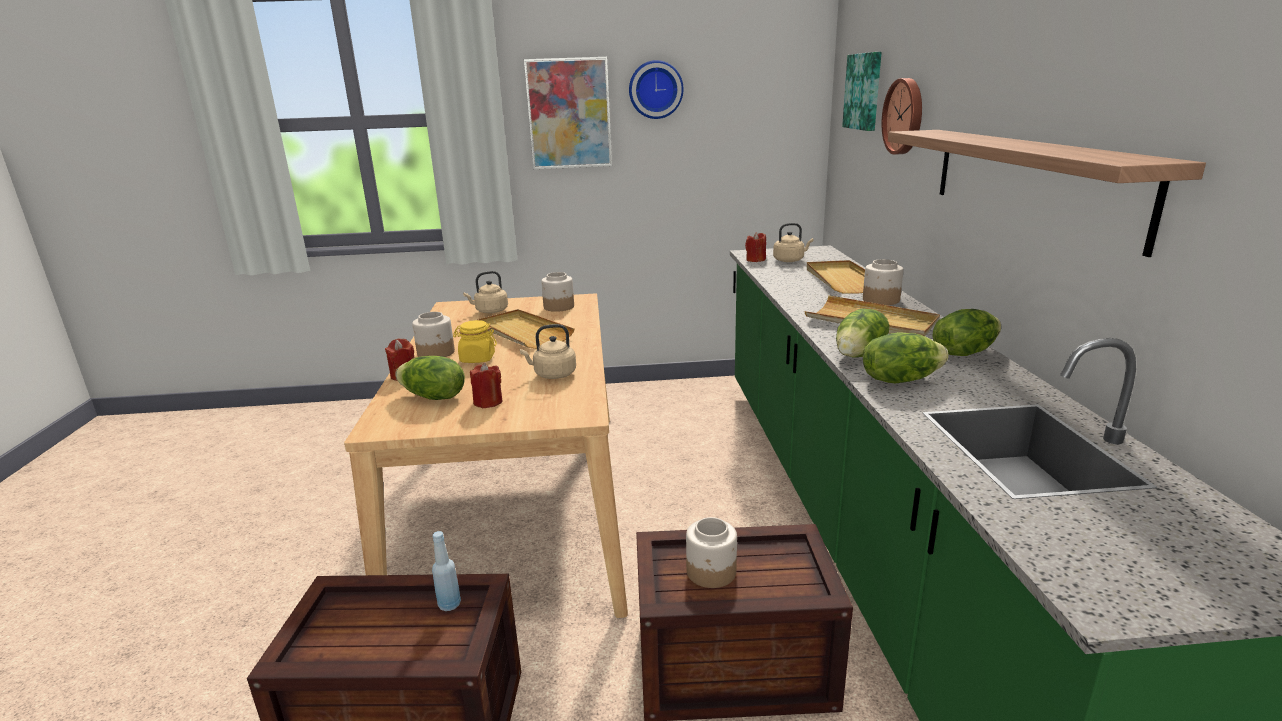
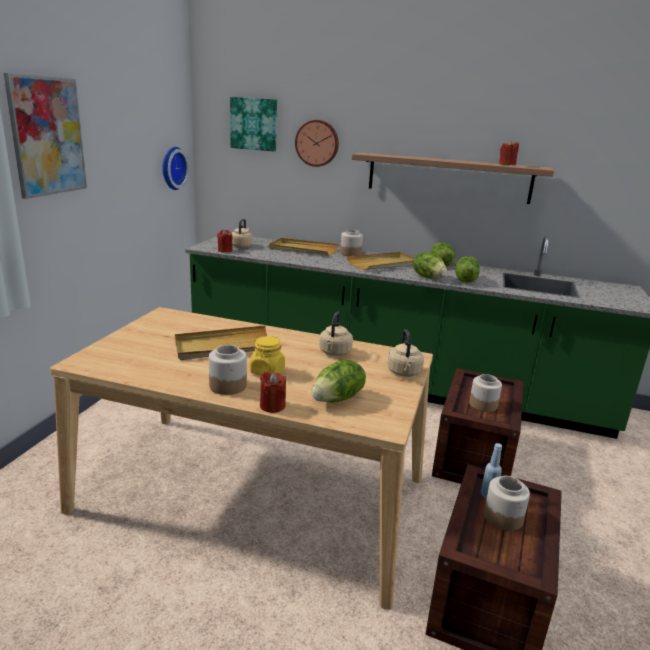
camera: 70 degrees left, 0 degrees up
(488, 402) = (367, 380): red candle -> red candle (507, 164)
(490, 311) = (136, 349): beige kettle -> beige kettle (404, 373)
(559, 307) = (174, 324): jar -> jar (503, 517)
(655, 89) = (106, 114): wall clock -> wall clock (172, 168)

